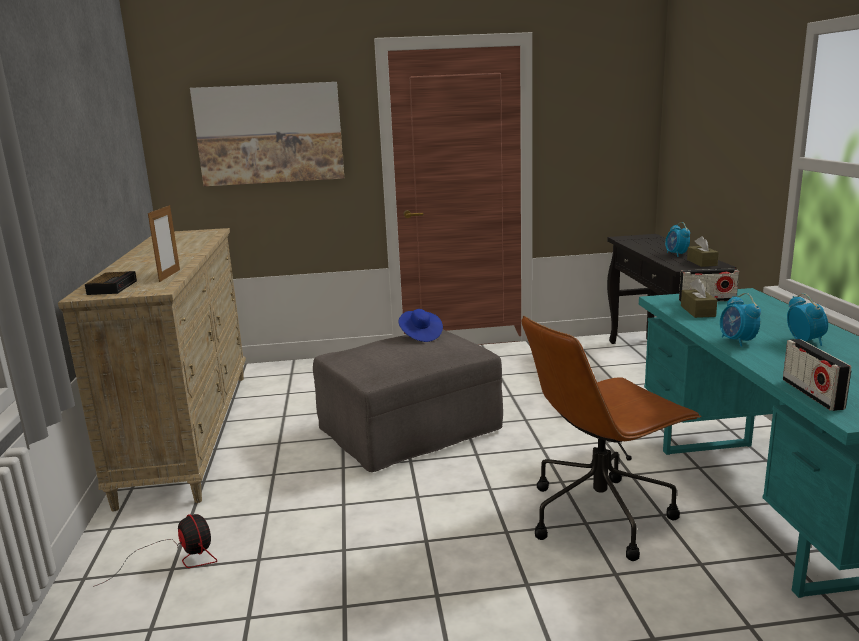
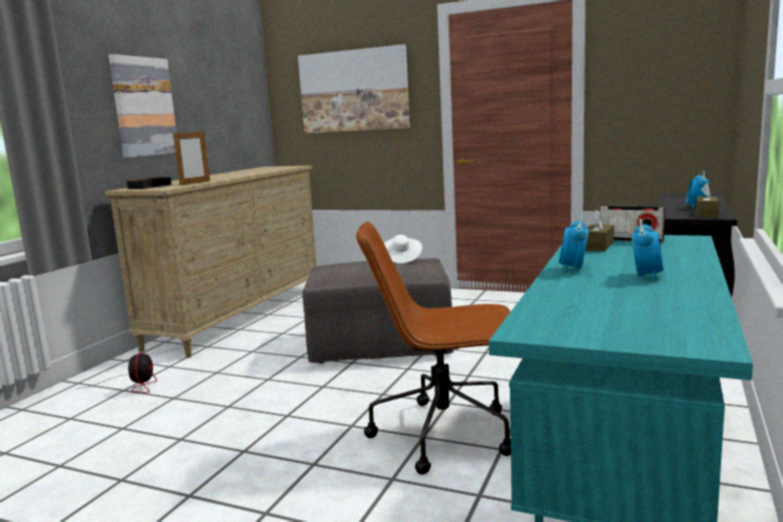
camera: 30 degrees right, 5 degrees down
(62, 173) = (143, 107): none -> picture
(420, 335) = (401, 259): blue hat -> white hat
(812, 394) = (535, 311): radio -> none

